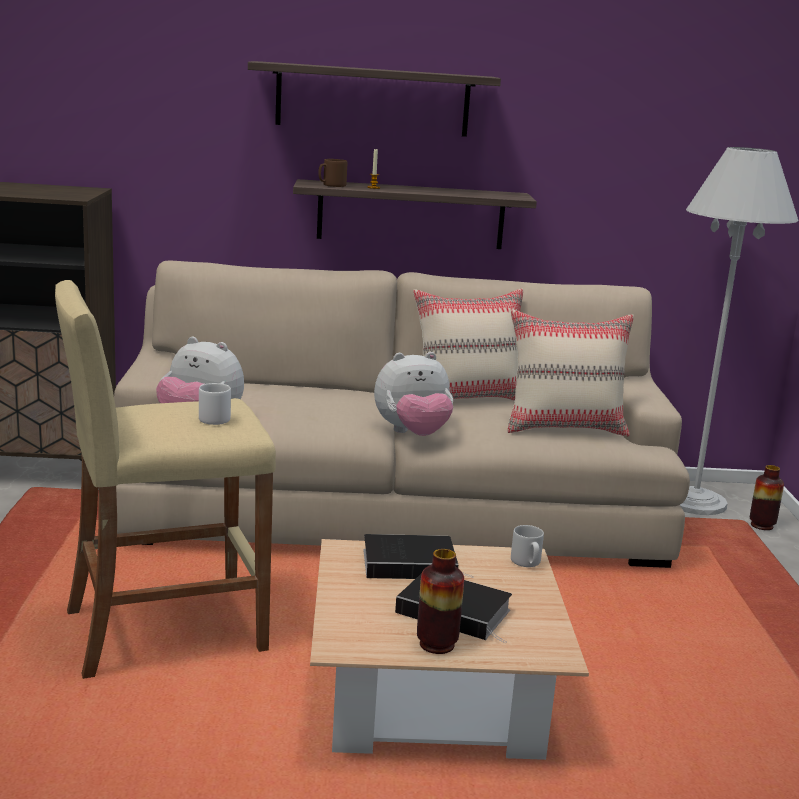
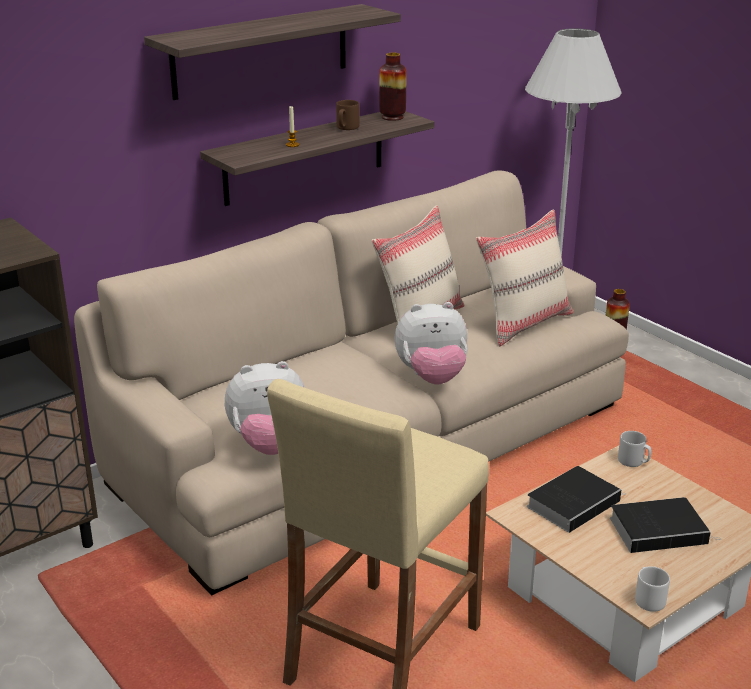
camera: 35 degrees left, 10 degrees up
(217, 418) = (422, 453): white mug -> white mug (648, 599)
(331, 185) = (256, 154): brown mug -> brown mug (346, 128)
(413, 434) = (432, 377): plush toy -> plush toy turned 45 degrees clockwise
(437, 644) = (690, 565): vase -> vase (392, 117)

